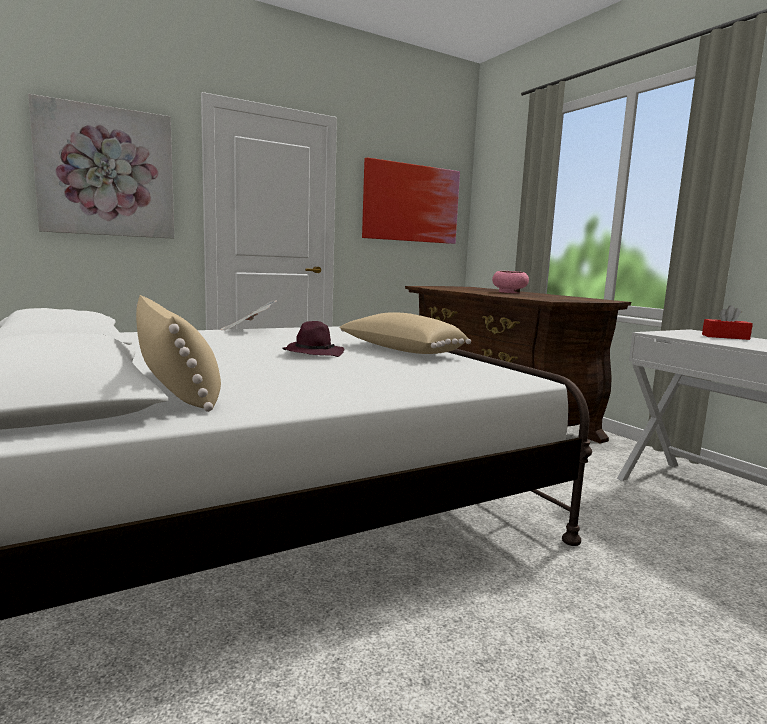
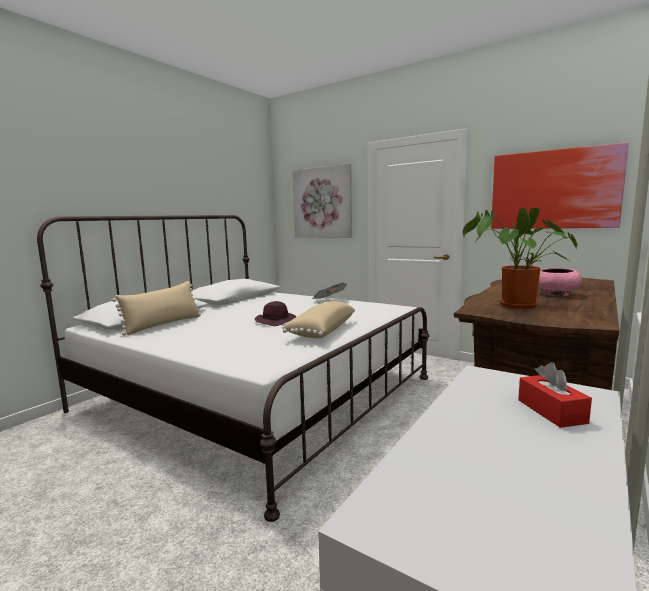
camera: 65 degrees right, 0 degrees up
(542, 297) = (514, 306): none -> potted plant

